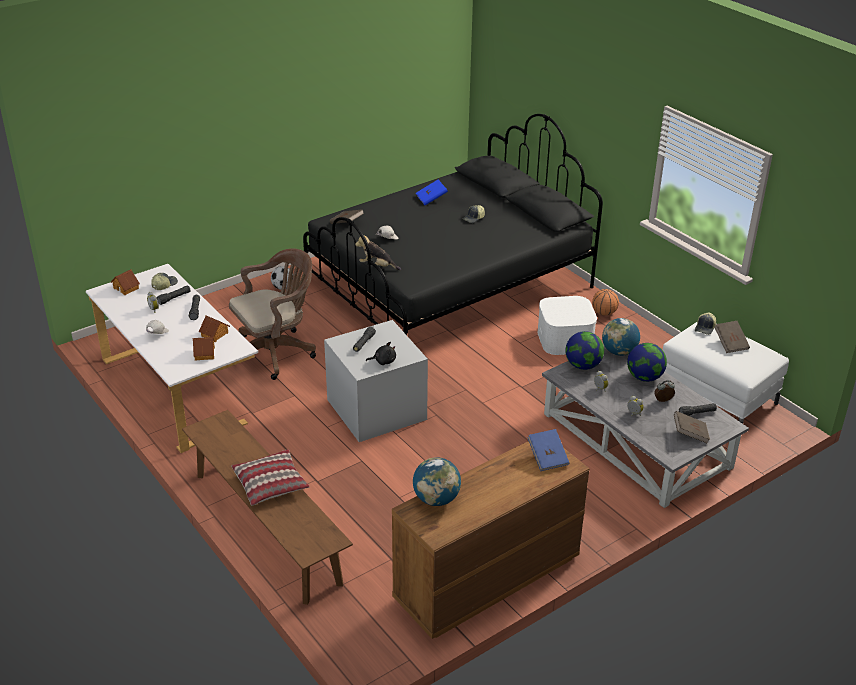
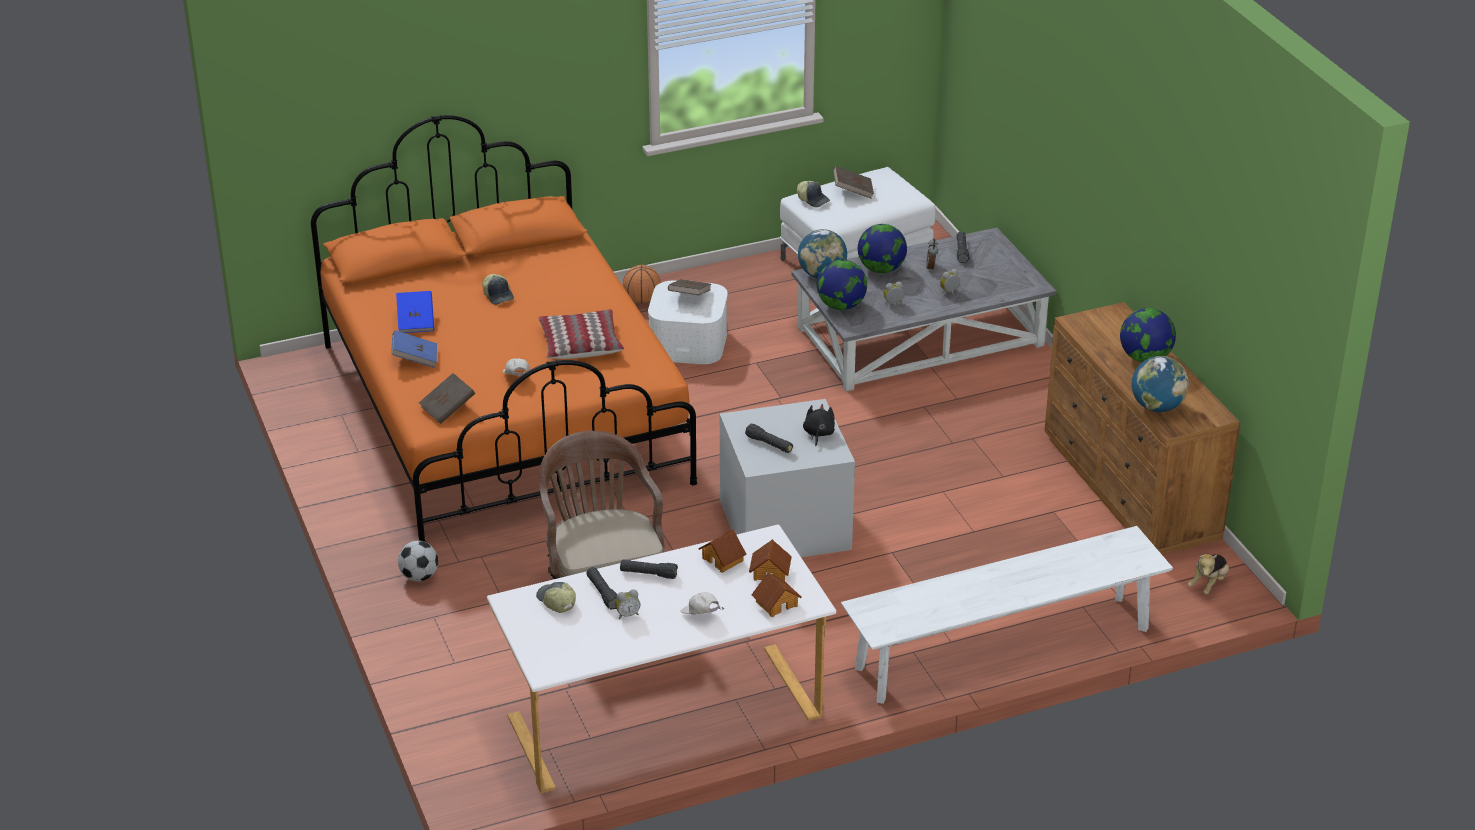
camera: 75 degrees left, 0 degrees up
(126, 288) = (547, 642): toy house -> toy house (776, 603)
(266, 527) = (1003, 648): brown bench -> white bench
(271, 484) = (1013, 577): pillow -> pillow (580, 344)
(377, 266) = (592, 397): plush toy -> plush toy (1208, 584)
(449, 286) = (504, 413): black bed -> orange bed
(507, 487) = (1145, 358): none -> globe
(547, 457) = (1100, 323): blue book -> blue book (415, 359)
(690, 434) = (997, 265): brown book -> brown book (689, 296)

